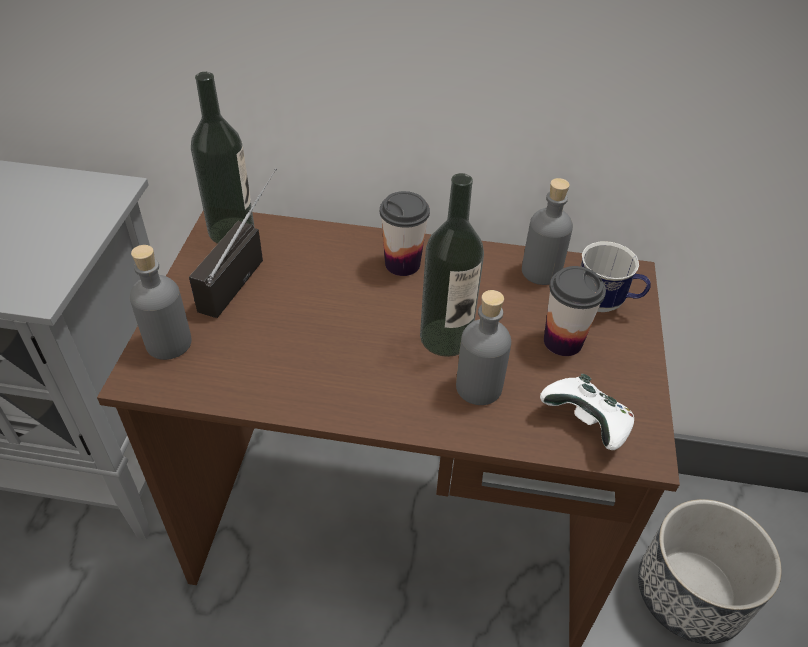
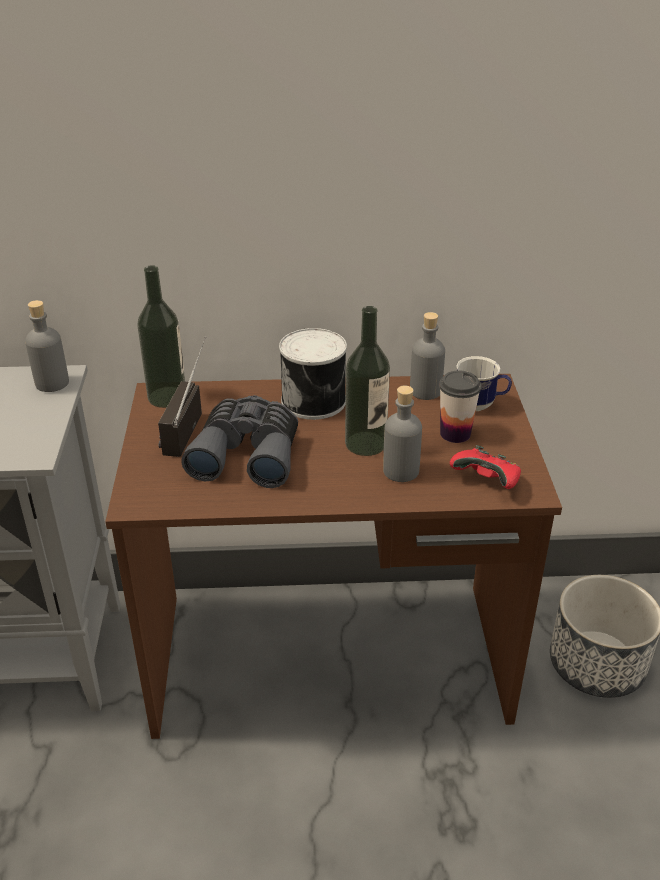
camera: 10 degrees left, 10 degrees down
(169, 343) = (148, 478): grey bottle -> grey bottle (52, 383)
(298, 327) = (248, 453): none -> grey binoculars
(402, 264) = (315, 401): cup -> can
(586, 424) = (487, 481): white game controller -> red game controller

